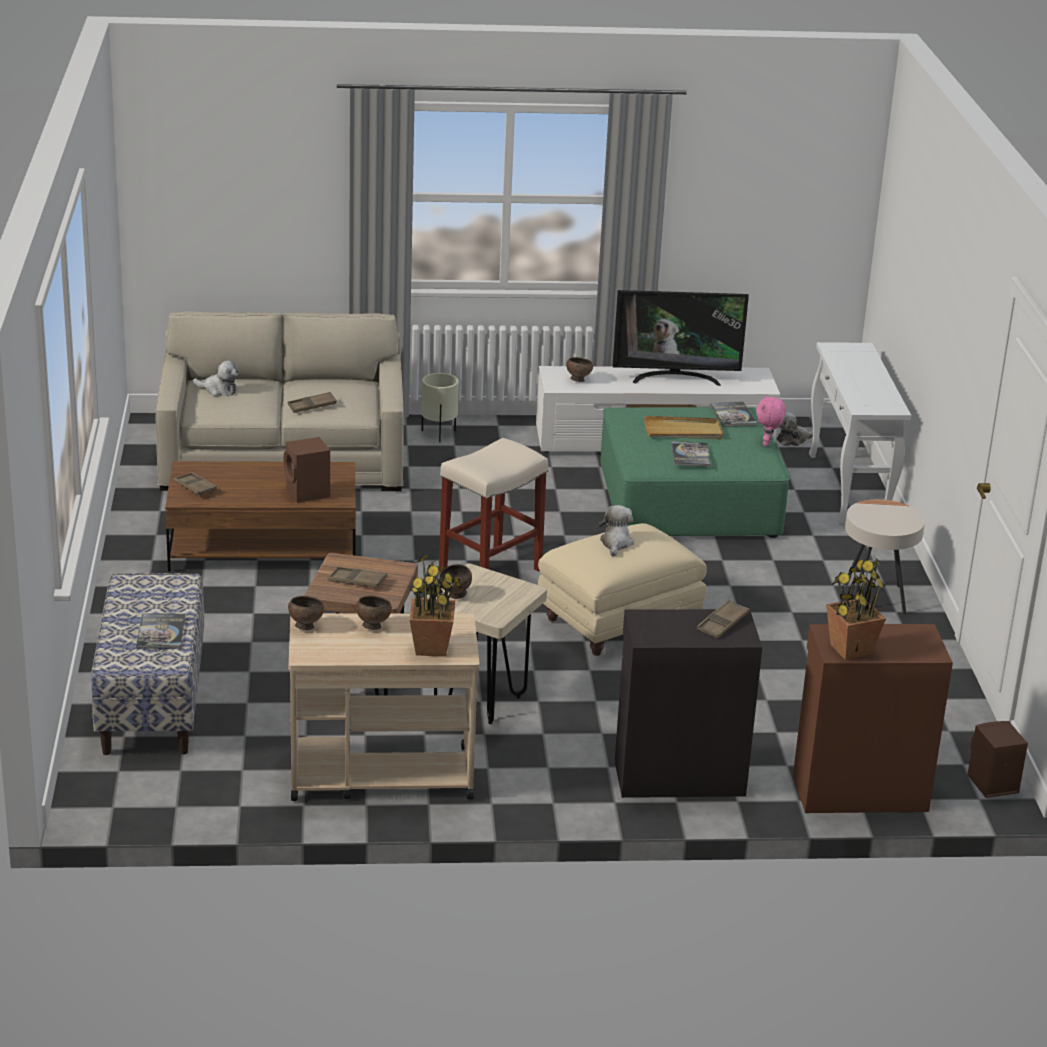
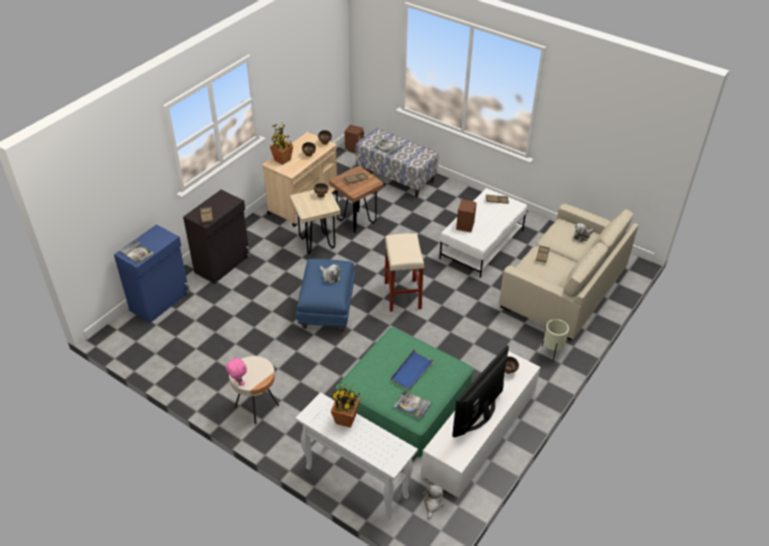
camera: 130 degrees right, 15 degrees up
(263, 547) = (482, 244): brown coffee table -> white coffee table
(617, 624) = (327, 308): beige ottoman -> blue ottoman
(683, 431) = (412, 371): beige tray -> blue tray
(690, 455) = (385, 357): book -> book (137, 252)
(767, 444) = (372, 399): pink plush toy -> pink plush toy (238, 382)
(850, 650) = (153, 235): potted plant -> potted plant (345, 419)
(858, 791) = (161, 301): brown cabinet -> blue cabinet
(990, 784) = (118, 339): brown speaker -> brown speaker (354, 147)

